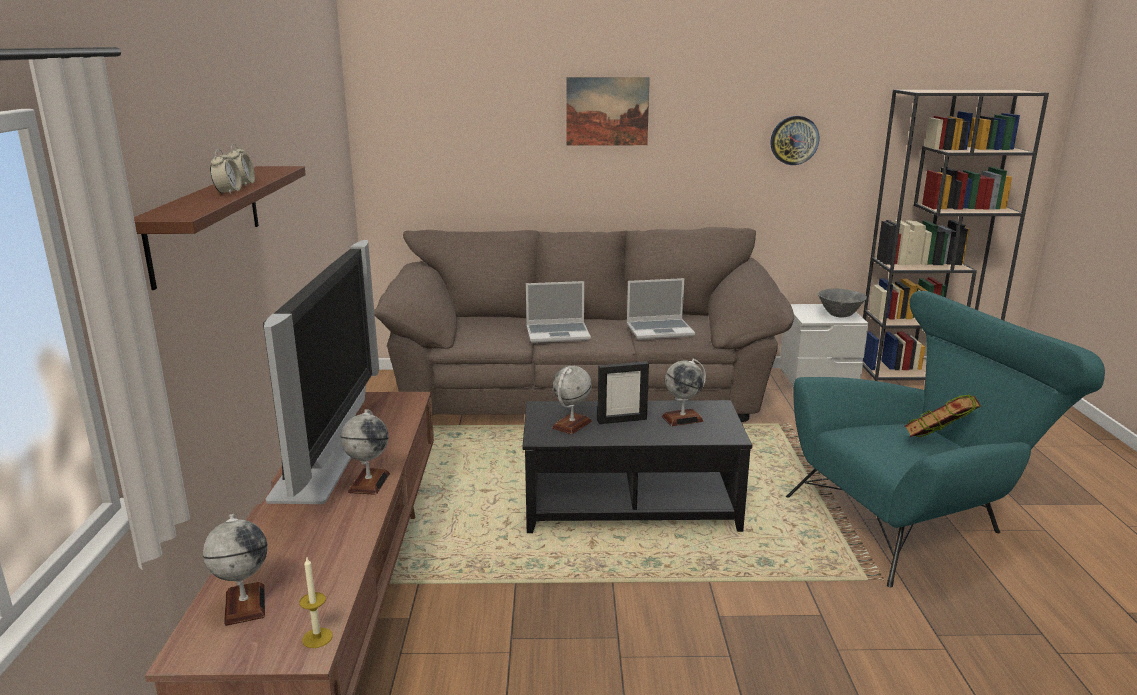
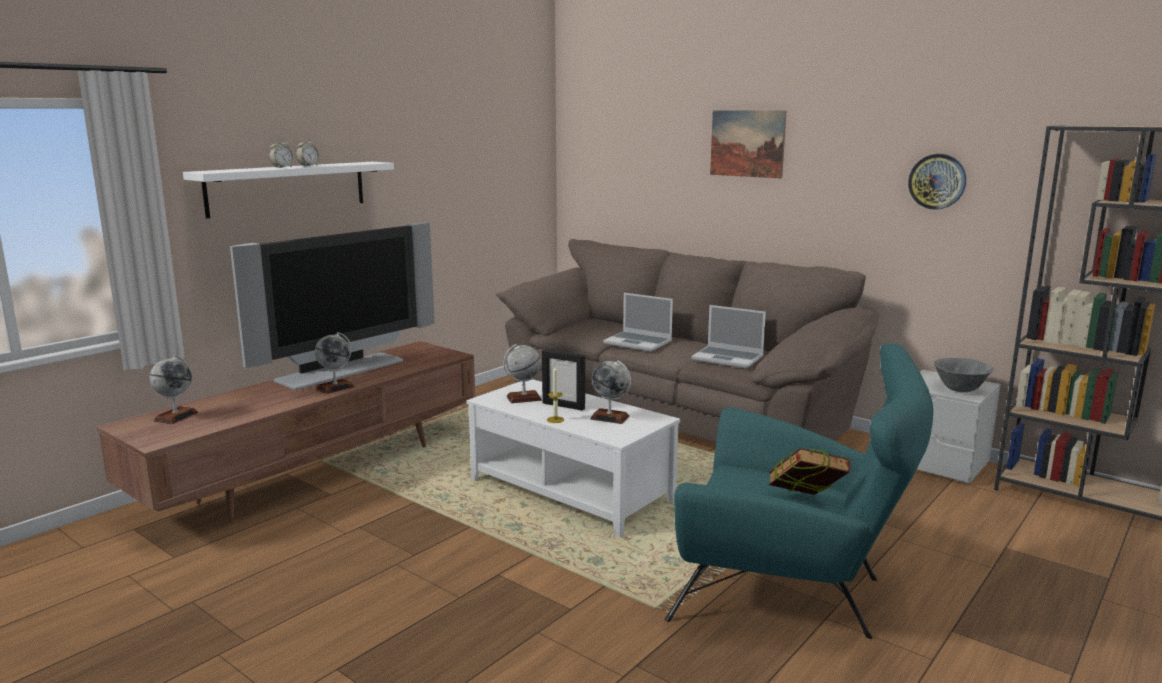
camera: 40 degrees right, 5 degrees down
(207, 221) = (288, 188): brown shelf -> white shelf
(317, 638) = (170, 439): candle -> candle (555, 419)
(630, 505) = (571, 490): black coffee table -> white coffee table

